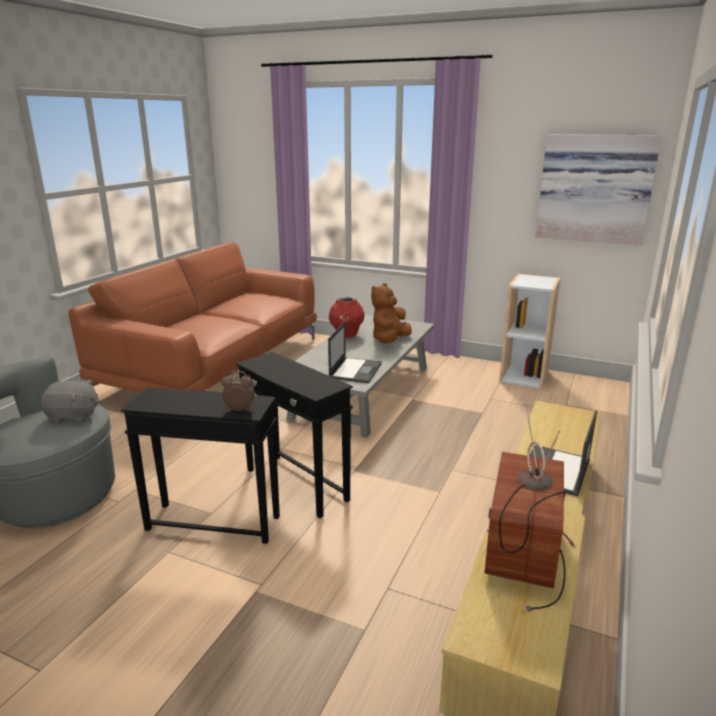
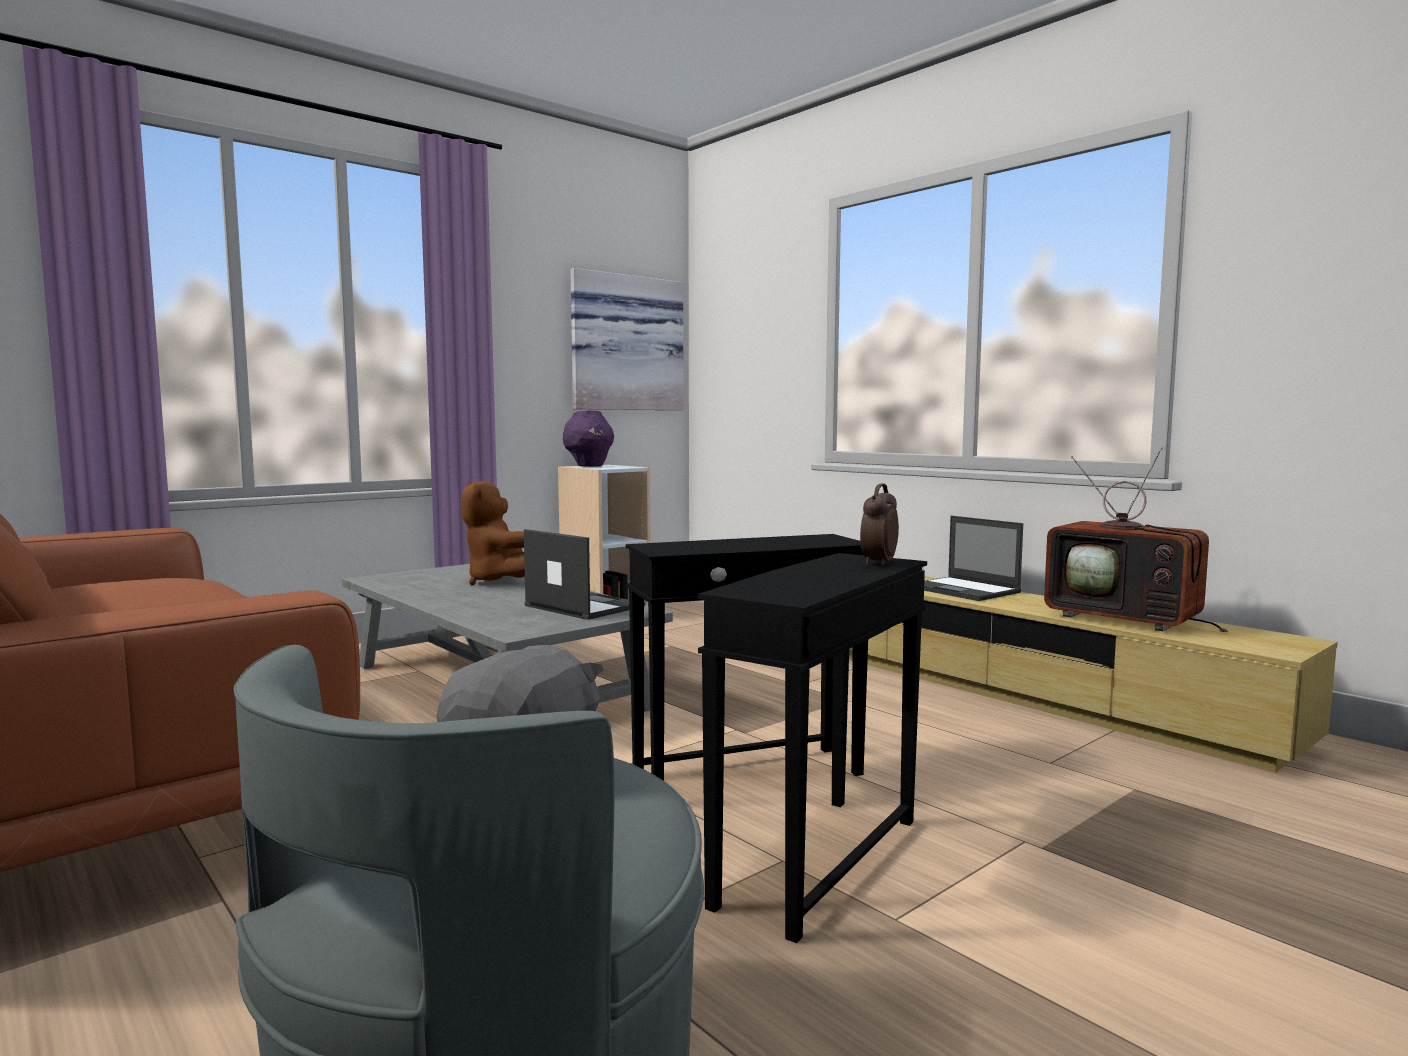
camera: 65 degrees left, 15 degrees down
(346, 335) = (421, 593): red vase -> none
(533, 277) = (589, 466): none -> purple vase

